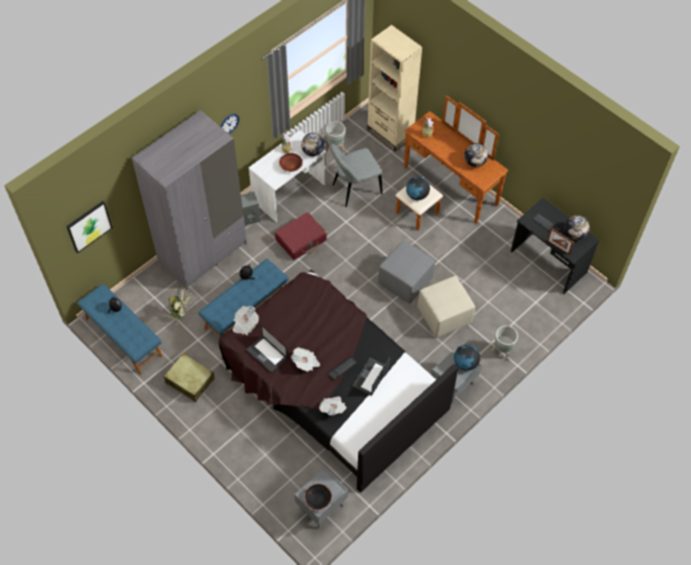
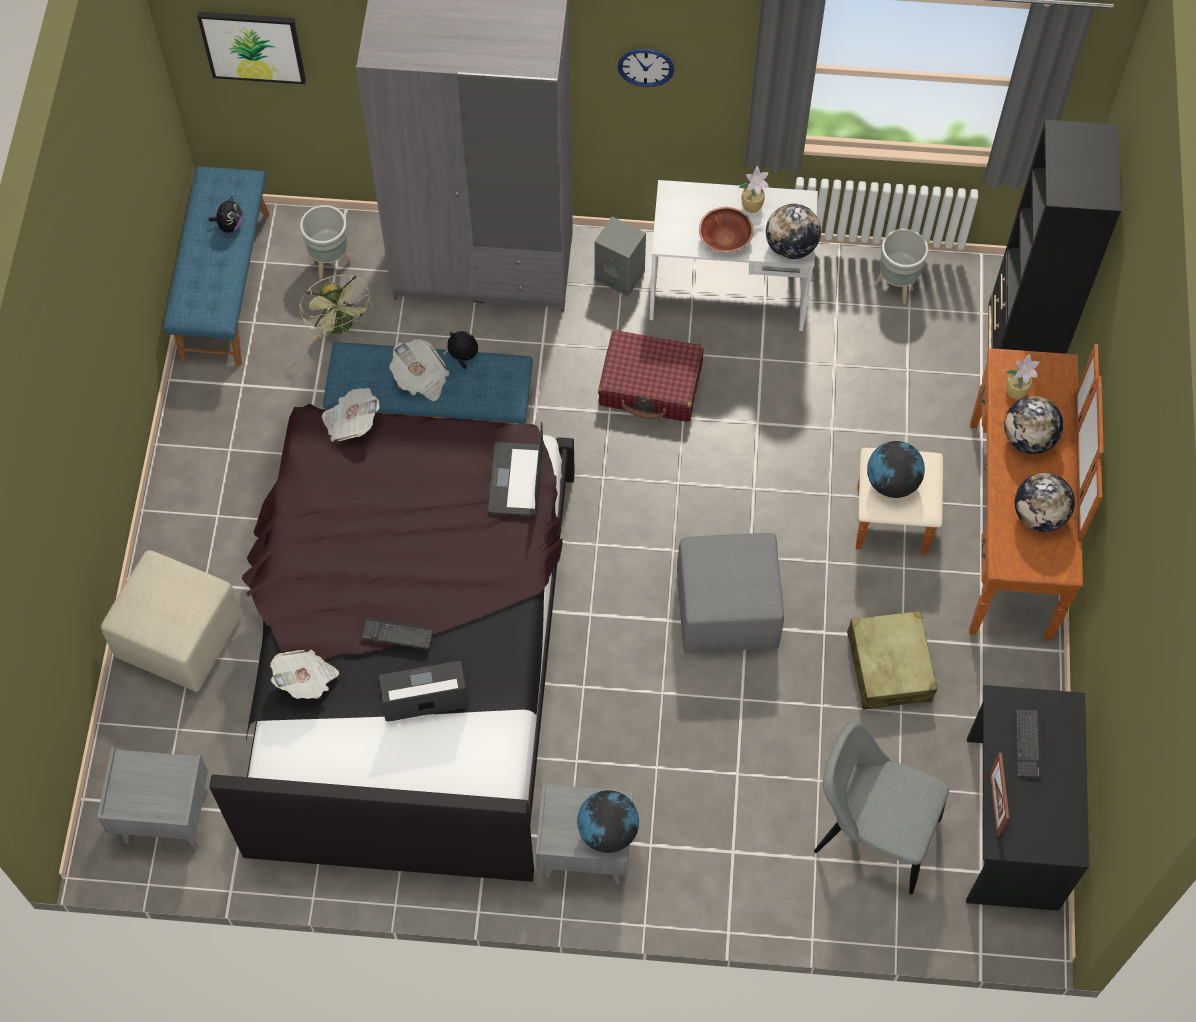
camera: 50 degrees right, 5 degrees up
(190, 380) = (230, 439): beige suitcase -> beige suitcase (889, 666)
(266, 354) = (321, 499): laptop -> laptop (516, 480)
(305, 363) = (357, 570): newspaper -> newspaper (421, 378)
(318, 499) = (133, 792): black bowl -> none
(354, 190) = (838, 384): grey chair -> grey chair (870, 834)
(390, 133) = (1020, 345): beige bookcase -> black bookcase
(444, 316) = (715, 729): beige ottoman -> beige ottoman (178, 637)
(502, 351) = (733, 883): grey planter -> grey planter (330, 263)
(575, 234) = (1056, 812): globe -> globe (1028, 439)

